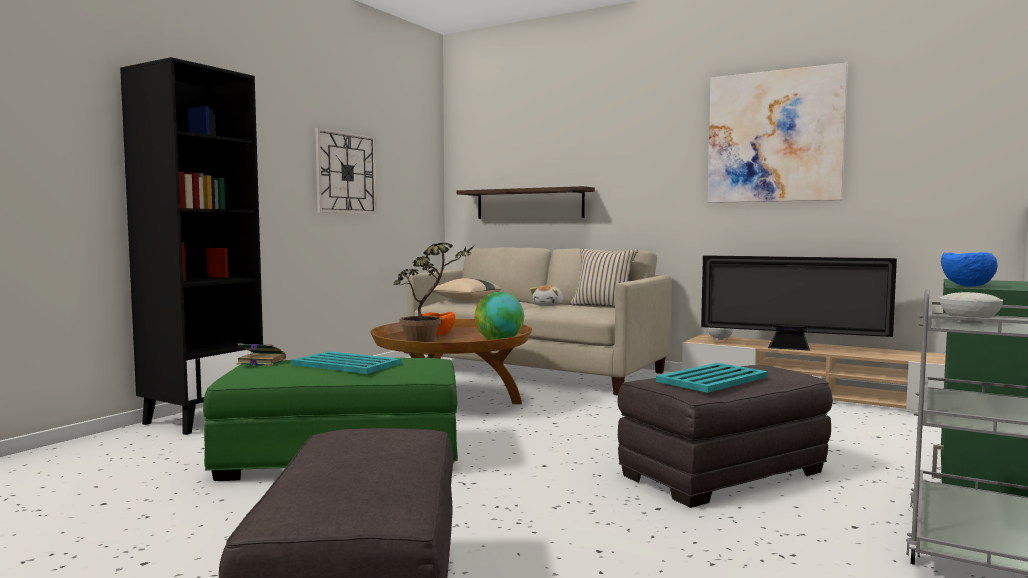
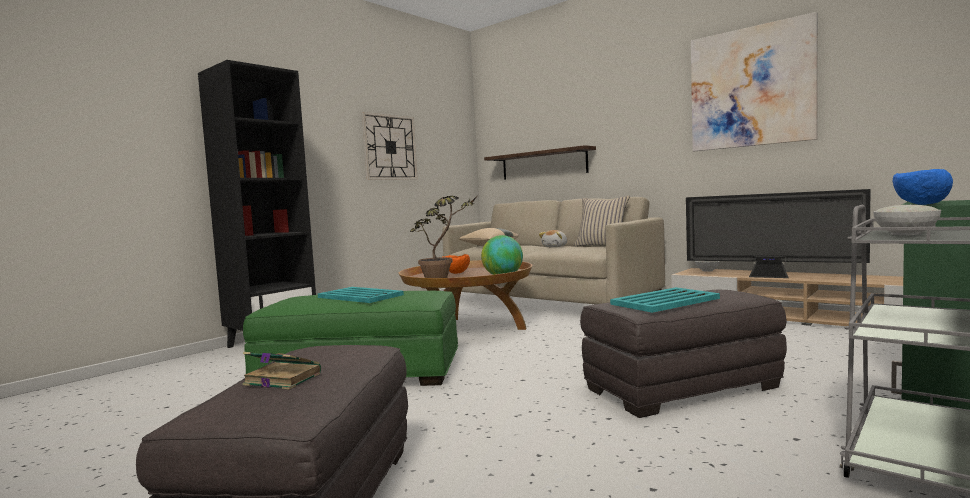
camera: 10 degrees right, 0 degrees up
(260, 362) = (296, 296): book -> book (281, 379)

